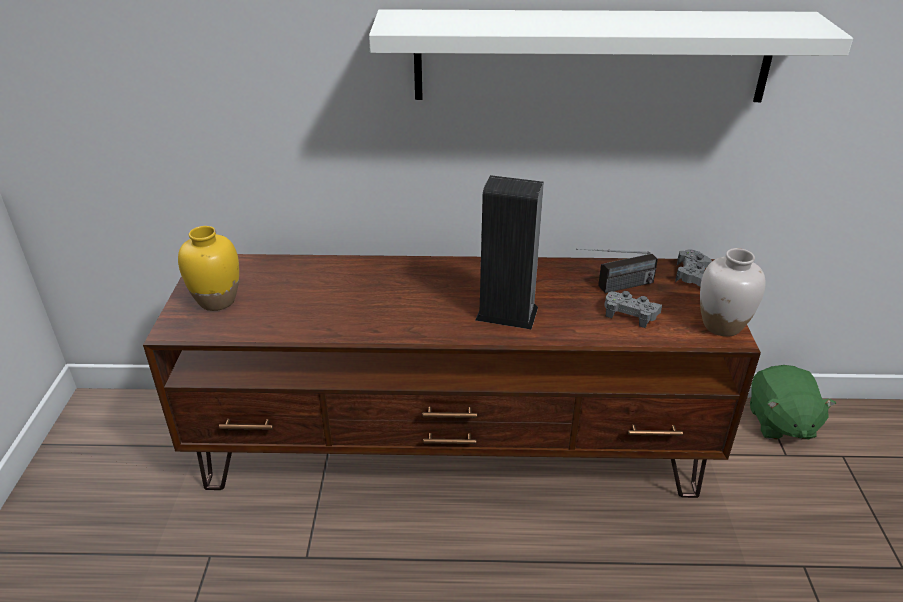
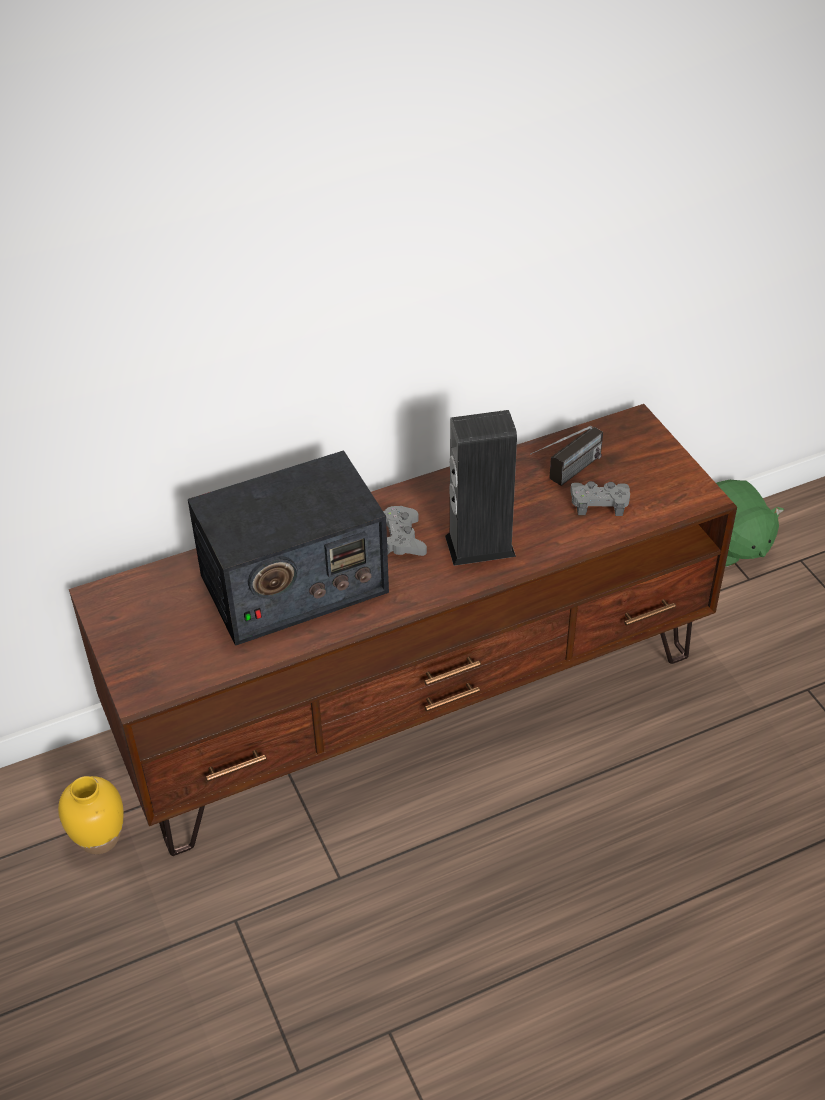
camera: 25 degrees left, 10 degrees up
(217, 301) = (157, 641): yellow vase -> yellow vase (99, 838)
(343, 295) = (293, 584): none -> radio
(591, 56) = (502, 247): white shelf -> none
(693, 275) = (634, 433): grey game controller -> grey game controller (402, 538)
(721, 326) = (689, 488): white vase -> none

